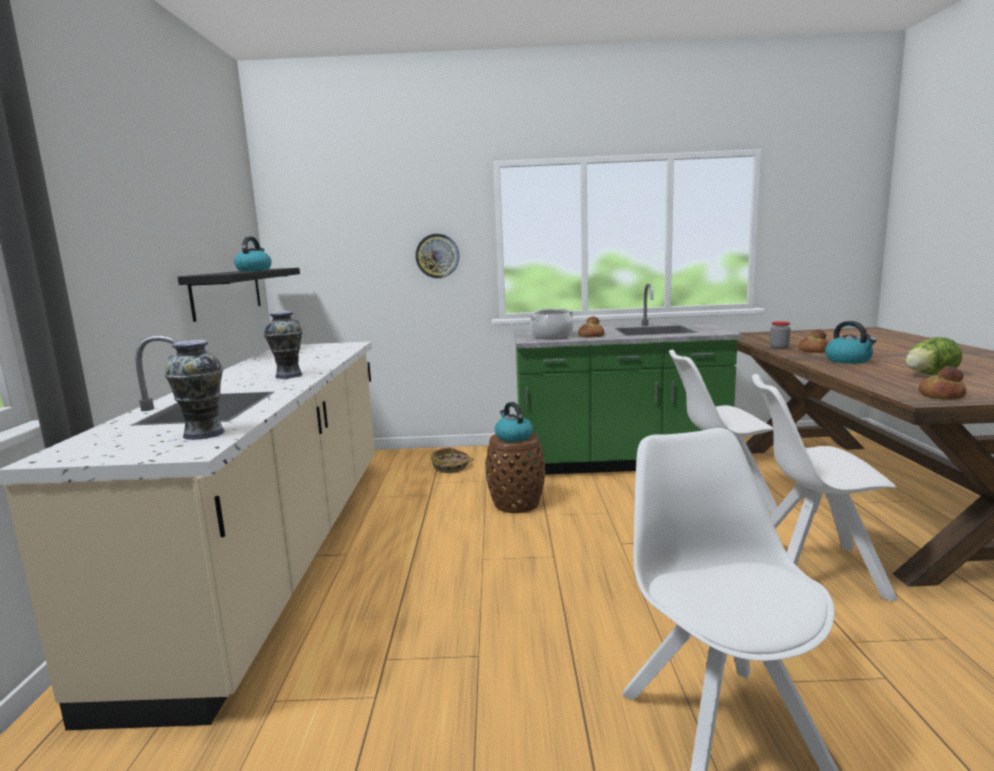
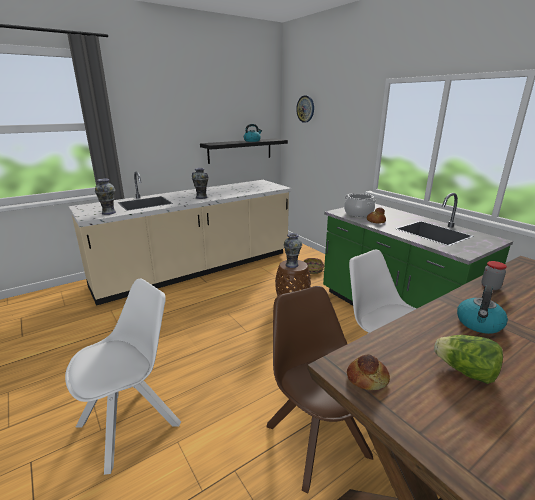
camera: 55 degrees right, 10 degrees up
(437, 256) = (347, 143): wall clock -> wall clock (305, 109)
(513, 437) = (291, 265): kettle -> vase
(811, 570) = (316, 437): white chair -> brown chair
(813, 351) = (502, 303): bread -> none

